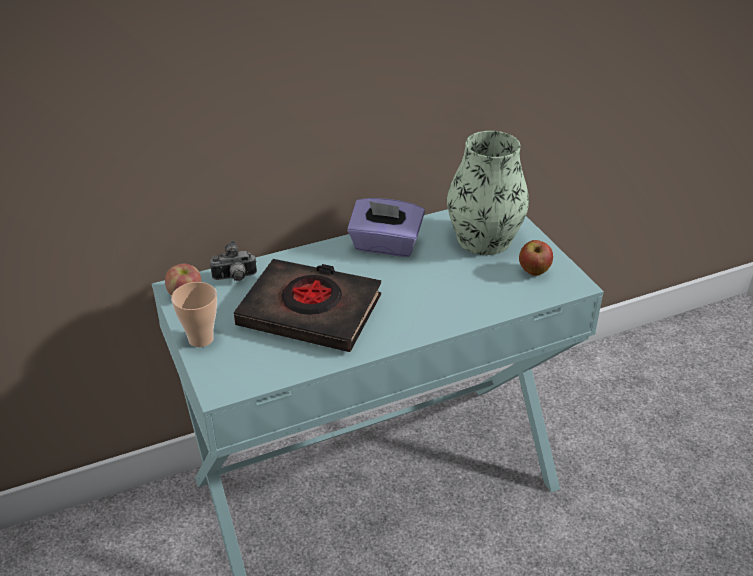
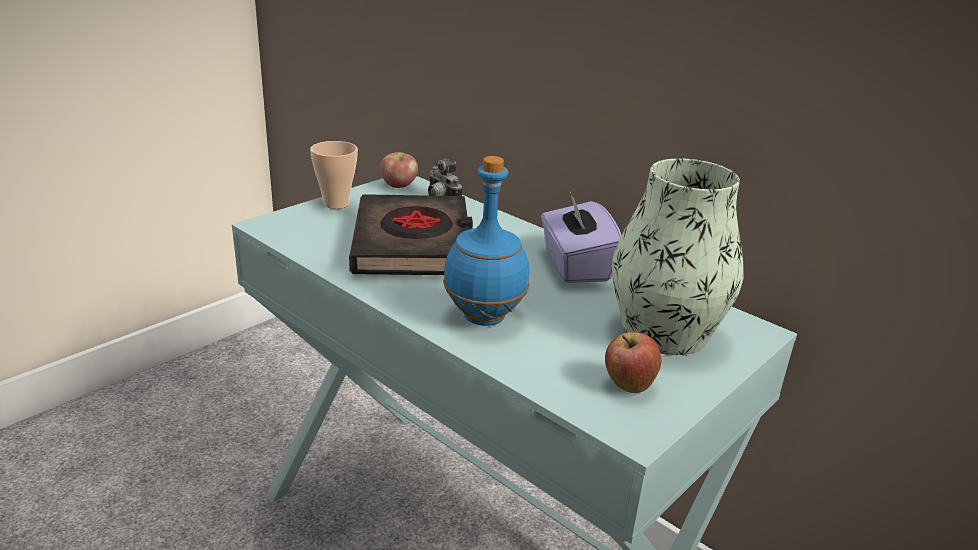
camera: 65 degrees right, 10 degrees down
(436, 304) = (485, 317): none -> blue bottle

